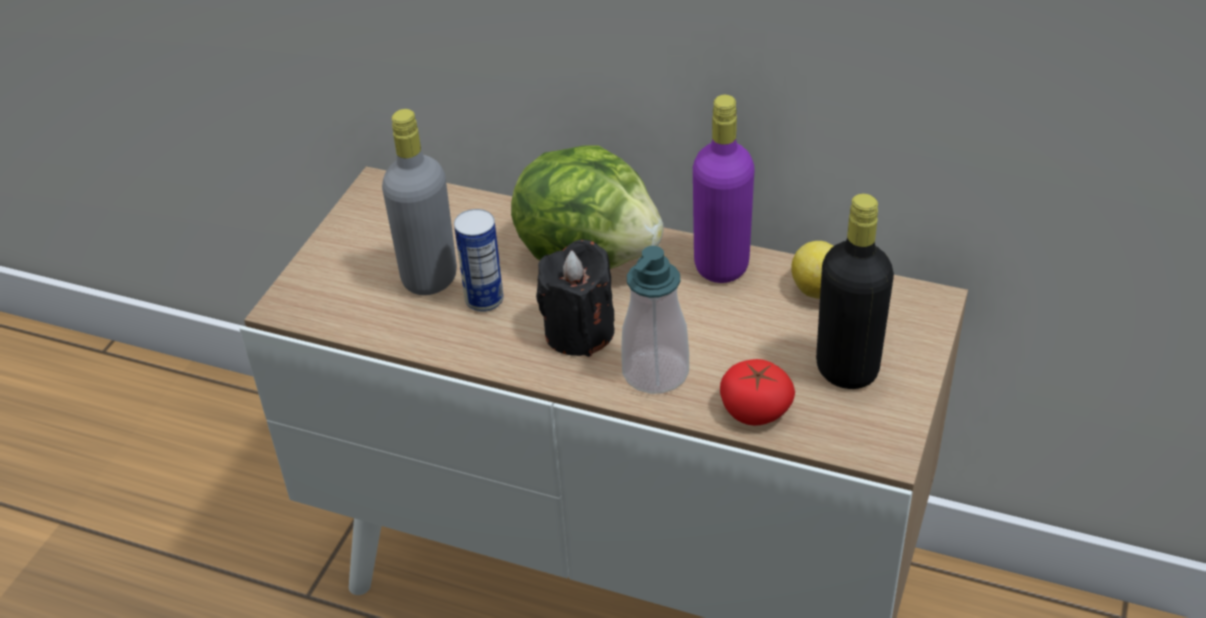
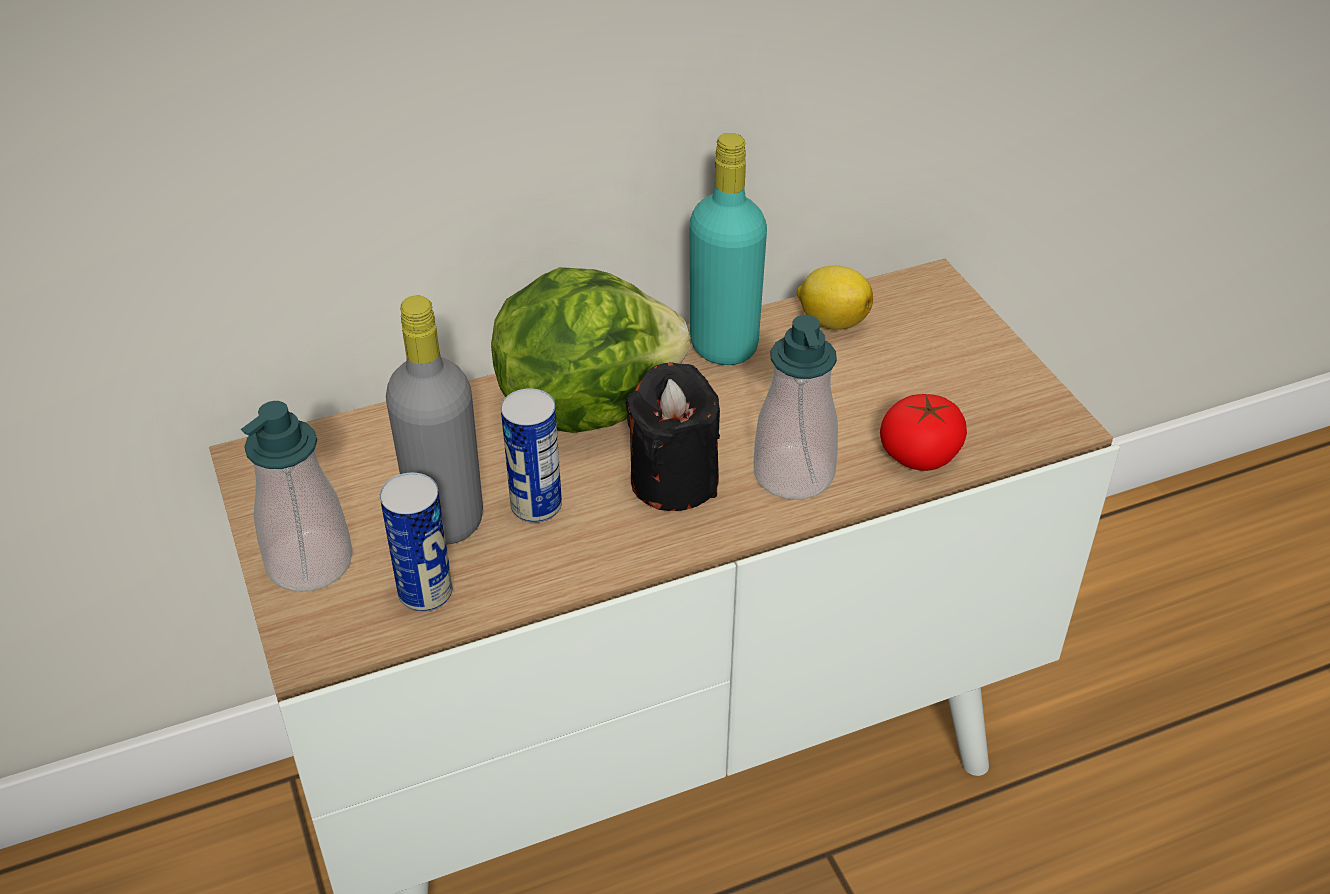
camera: 45 degrees left, 0 degrees up
(336, 260) = (309, 563): none -> soap dispenser
(370, 313) = (425, 593): none -> can
(721, 265) = (723, 346): purple bottle -> turquoise bottle
(847, 369) = (944, 375): black bottle -> none

